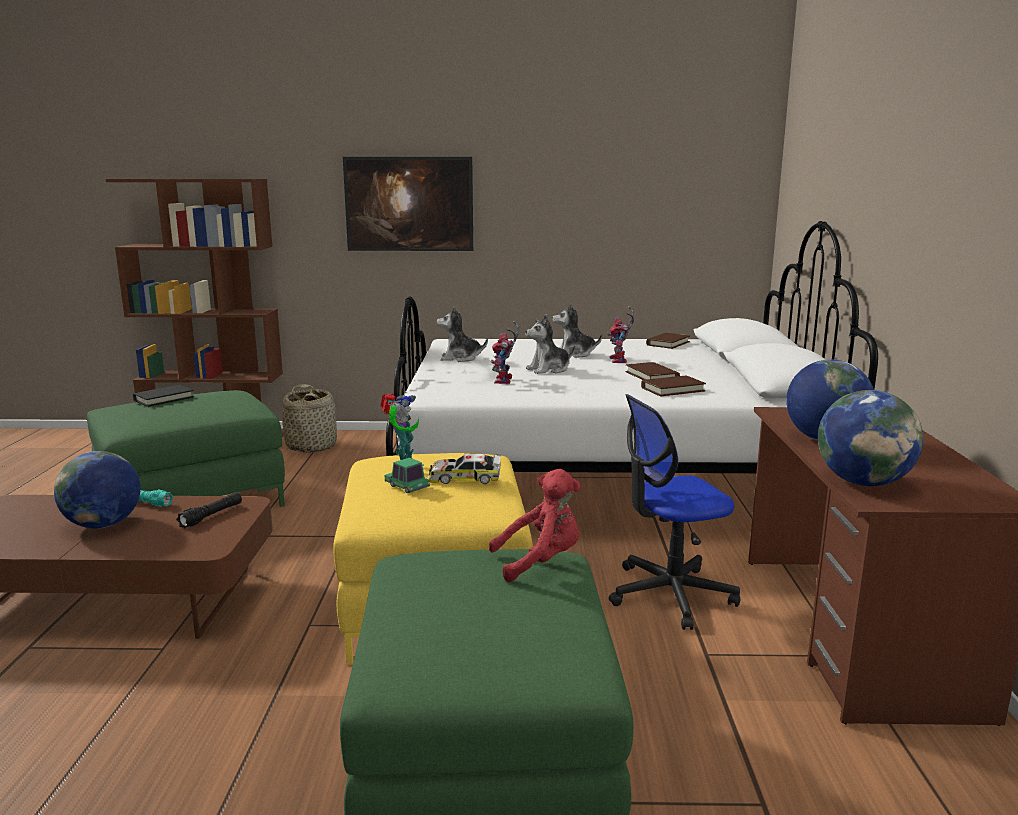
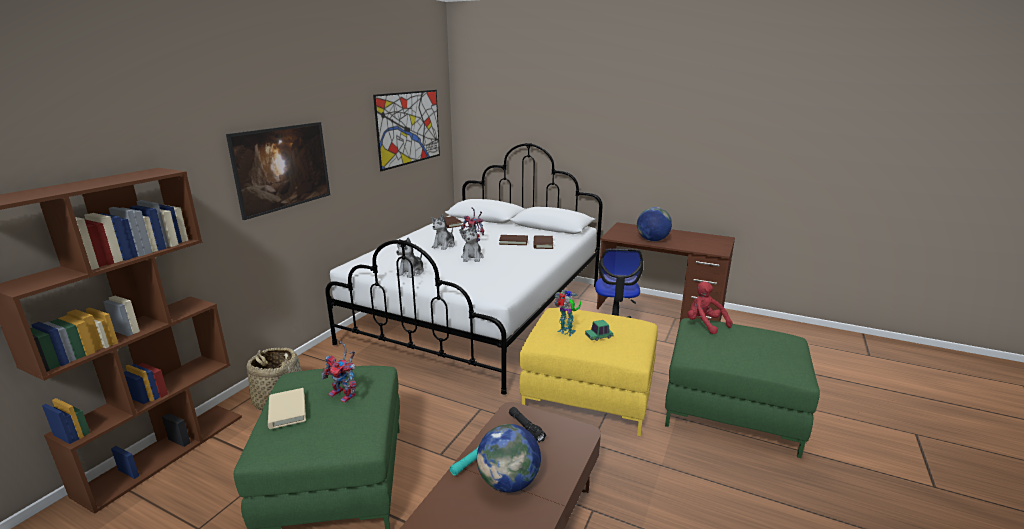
camera: 65 degrees left, 5 degrees up
(164, 398) = (287, 411): black book -> beige book
(465, 478) = (595, 320): toy car -> none
(505, 381) = (485, 271): toy robot -> toy robot (345, 395)
(540, 562) = (704, 324): red plush toy -> red plush toy turned 45 degrees counterclockwise
(655, 184) = (409, 128): none -> picture
(863, 482) = (702, 248): globe -> none

